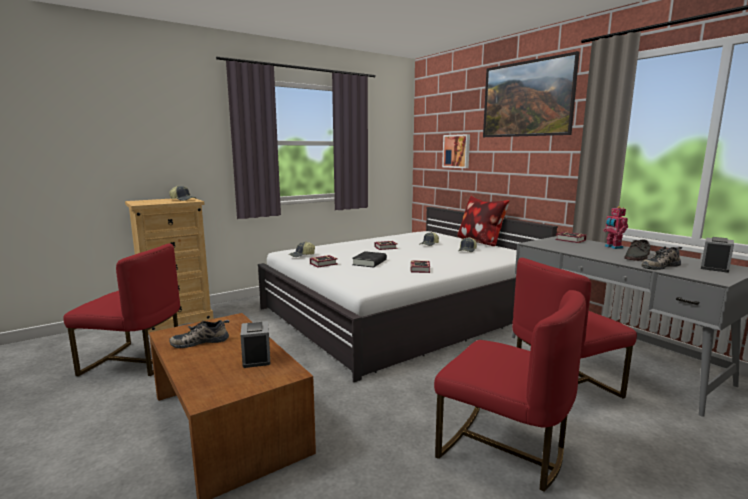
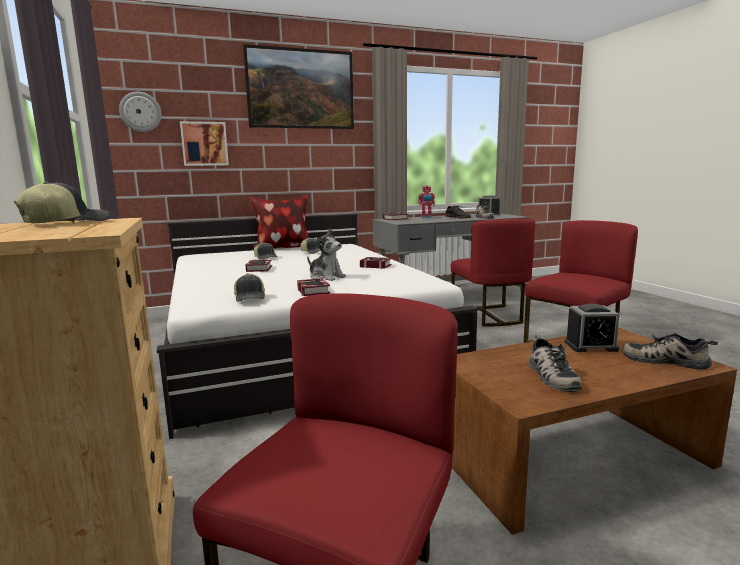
camera: 75 degrees left, 0 degrees up
(217, 384) = (665, 360): none -> shoe
(369, 262) = (326, 277): black book -> plush toy
(429, 129) = (140, 112): none -> wall clock

